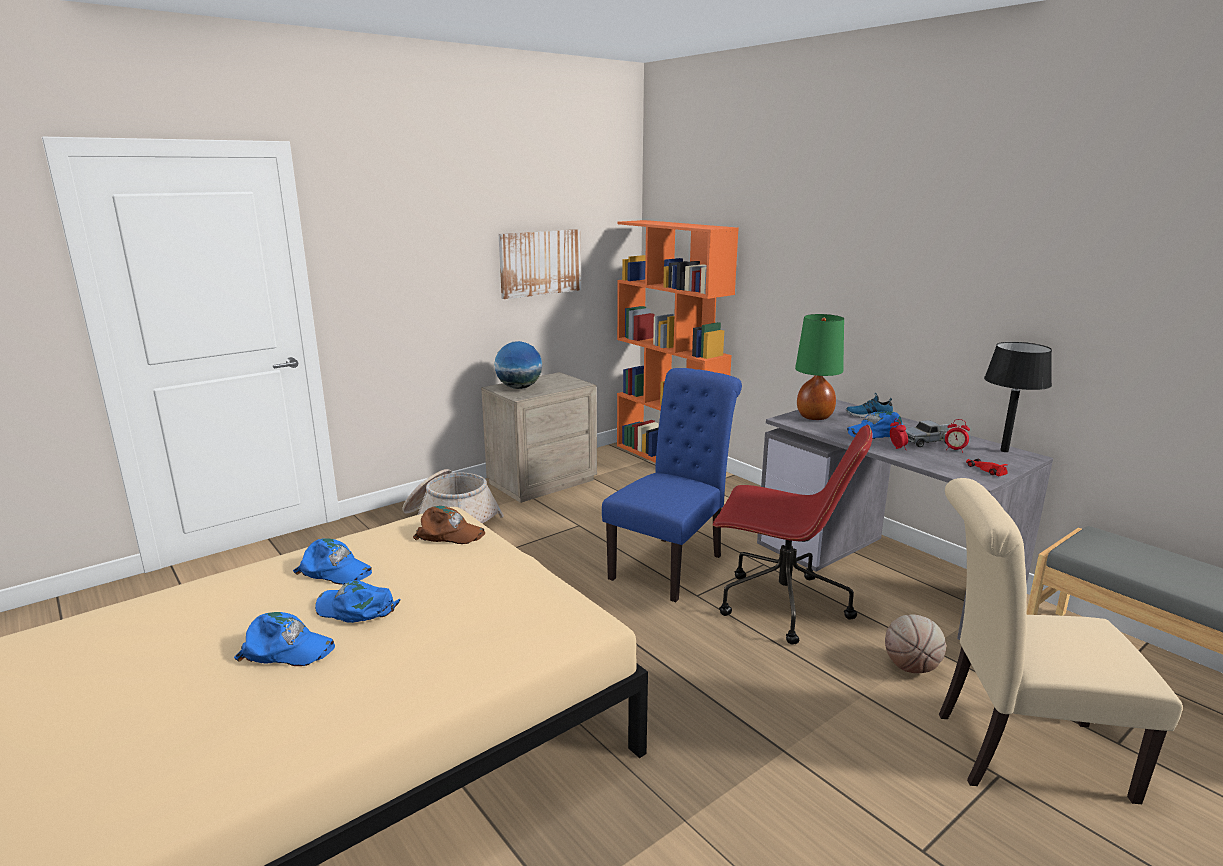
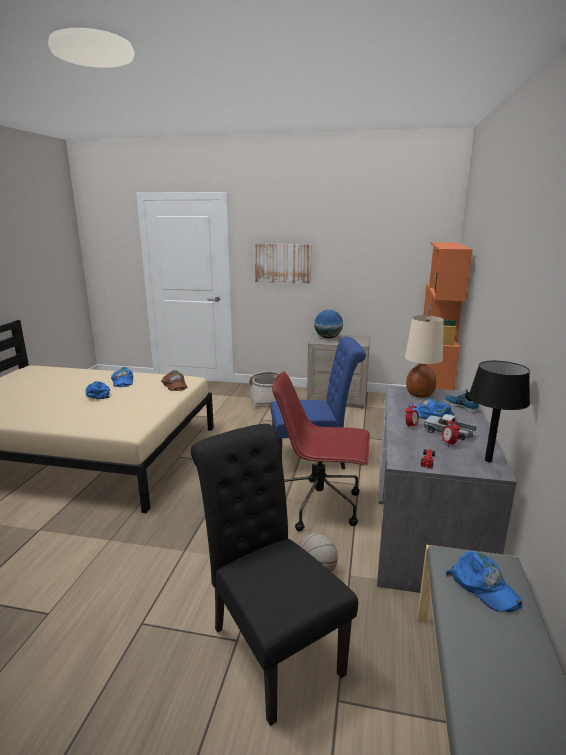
camera: 50 degrees right, 0 degrees up
(287, 649) = (61, 395): blue cap -> blue cap (483, 586)
(540, 263) = (367, 265): picture -> picture (283, 263)
(780, 605) = (320, 505): red office chair -> red office chair turned 120 degrees clockwise
(815, 417) = (420, 394): green table lamp -> beige table lamp
(1018, 752) = (270, 644): beige chair -> black chair

